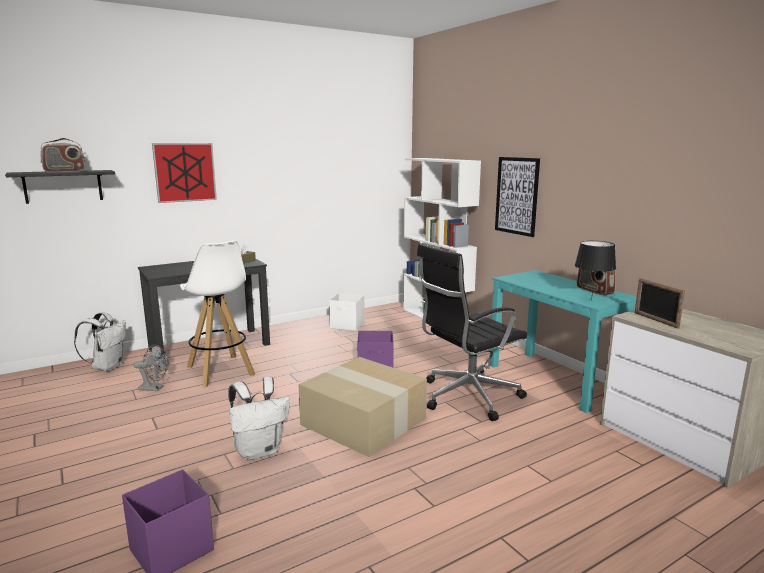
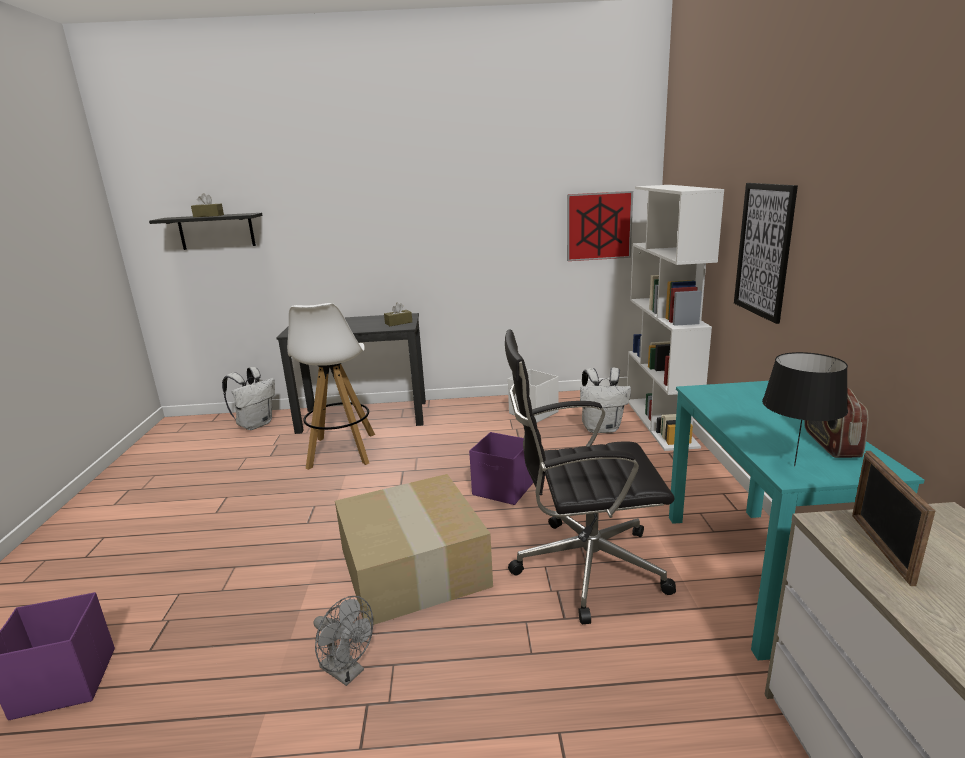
camera: 30 degrees right, 5 degrees up
(64, 171) = (208, 216): radio -> brown tissue box
(155, 388) = (265, 460): grey fan -> grey fan (347, 672)
(185, 172) = (341, 213): picture -> picture (599, 226)
(259, 451) = (268, 574): white backpack -> white backpack (602, 428)

